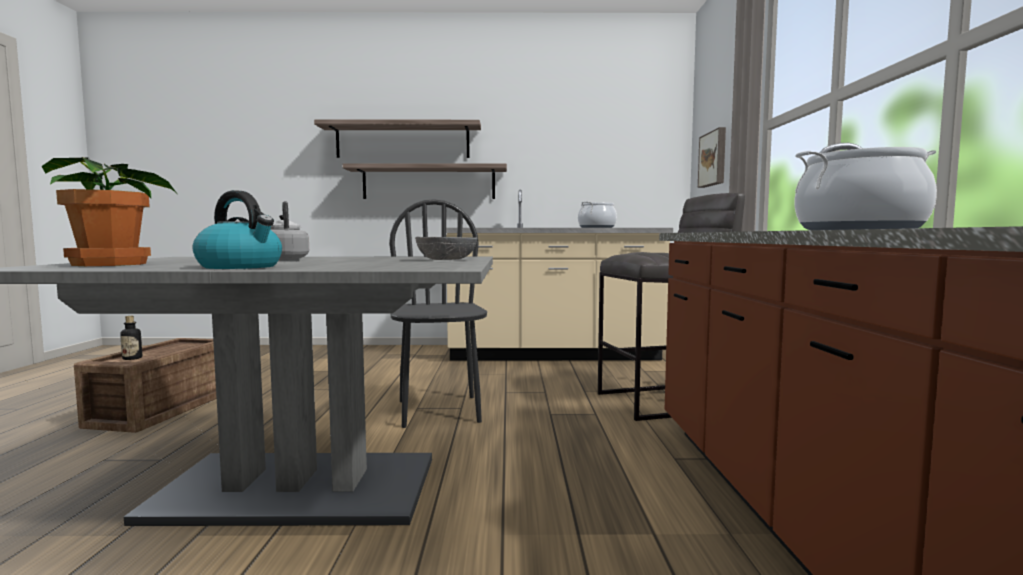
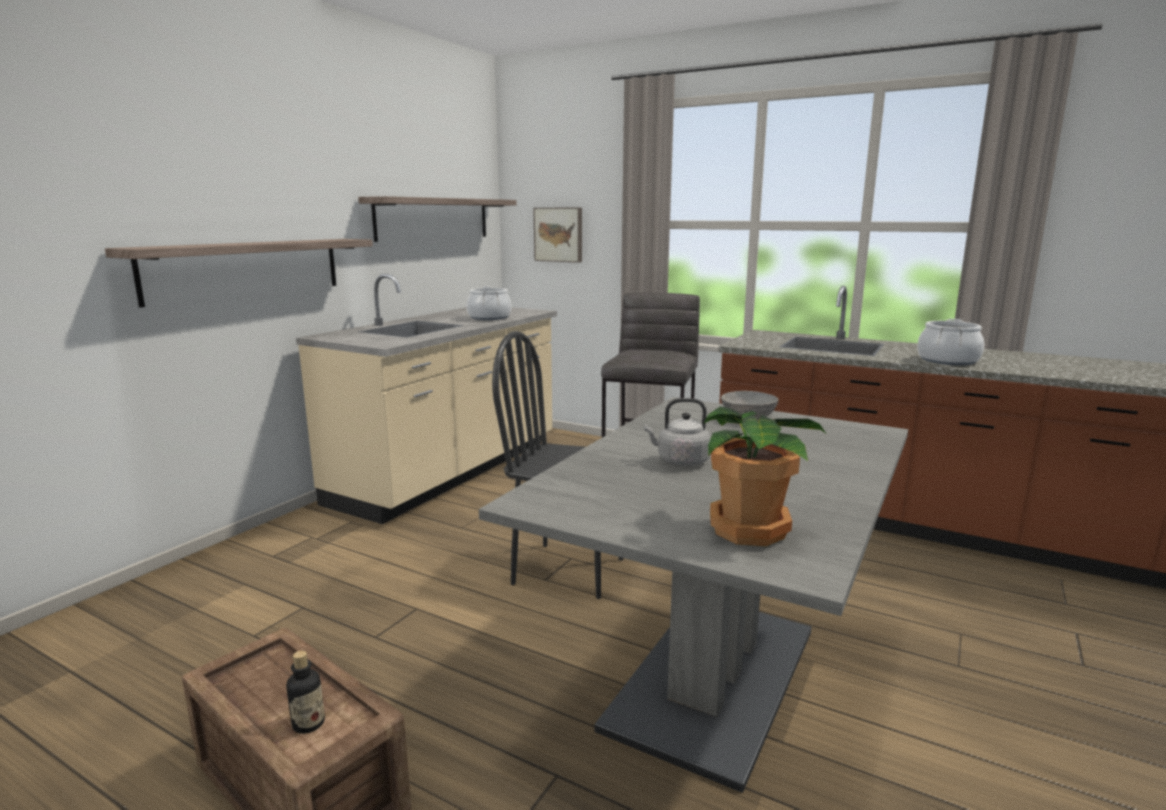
camera: 60 degrees left, 10 degrees up
(241, 267) = (836, 480): kettle -> none
(402, 141) = (196, 199): shelf -> shelf (433, 219)

